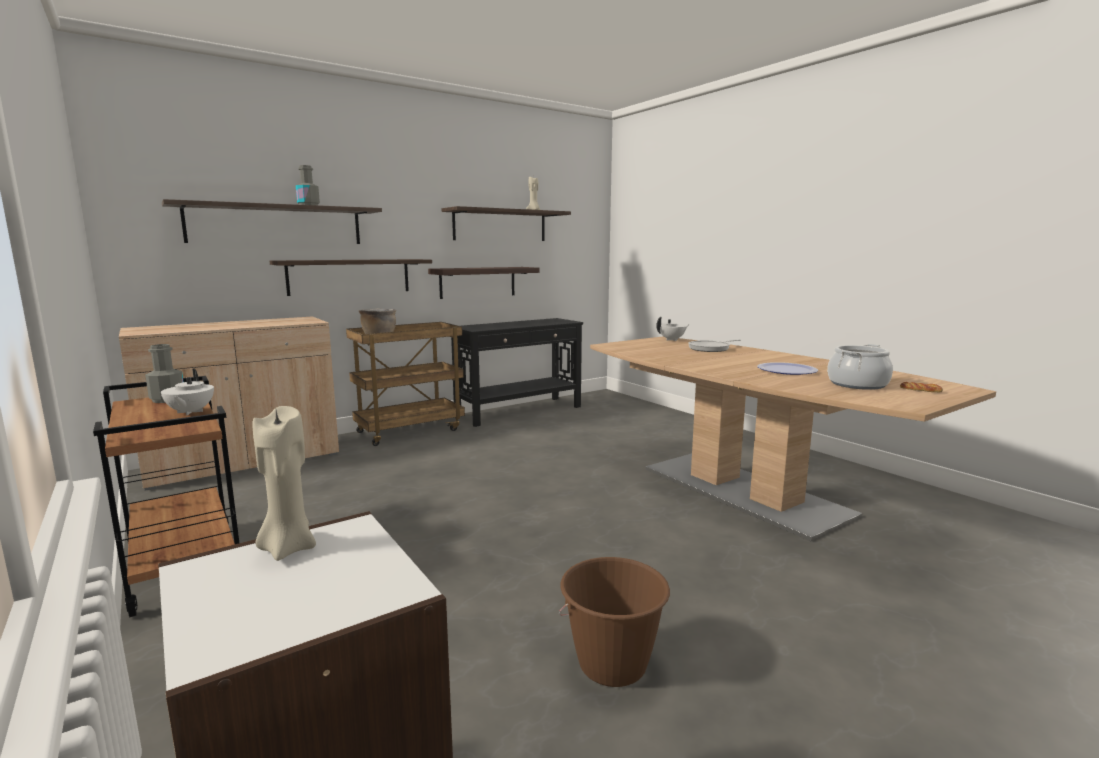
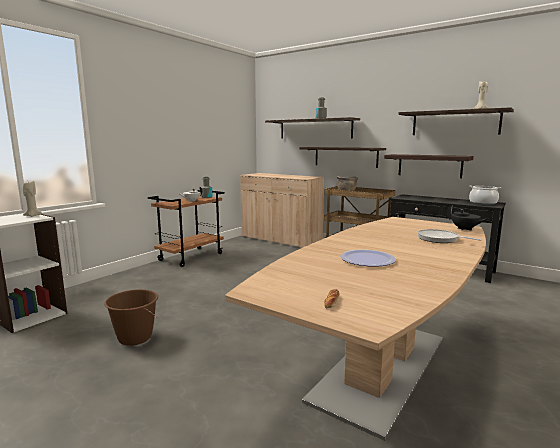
camera: 70 degrees right, 0 degrees up
(672, 340) = (464, 229): white teapot -> black teapot
(857, 384) = (331, 279): cooking pot -> cooking pot (483, 203)

